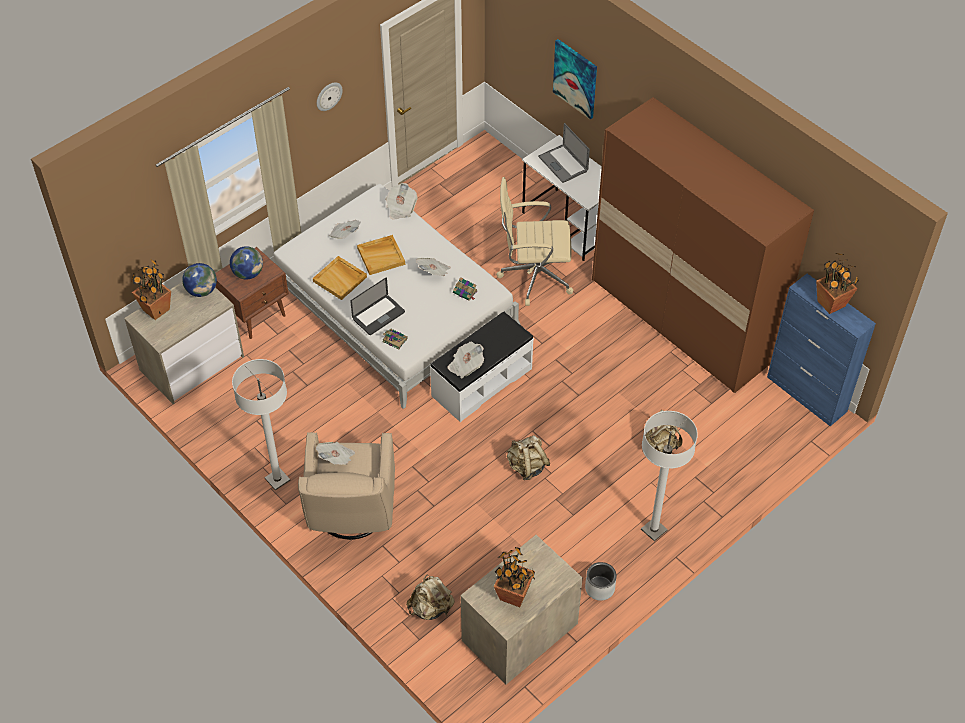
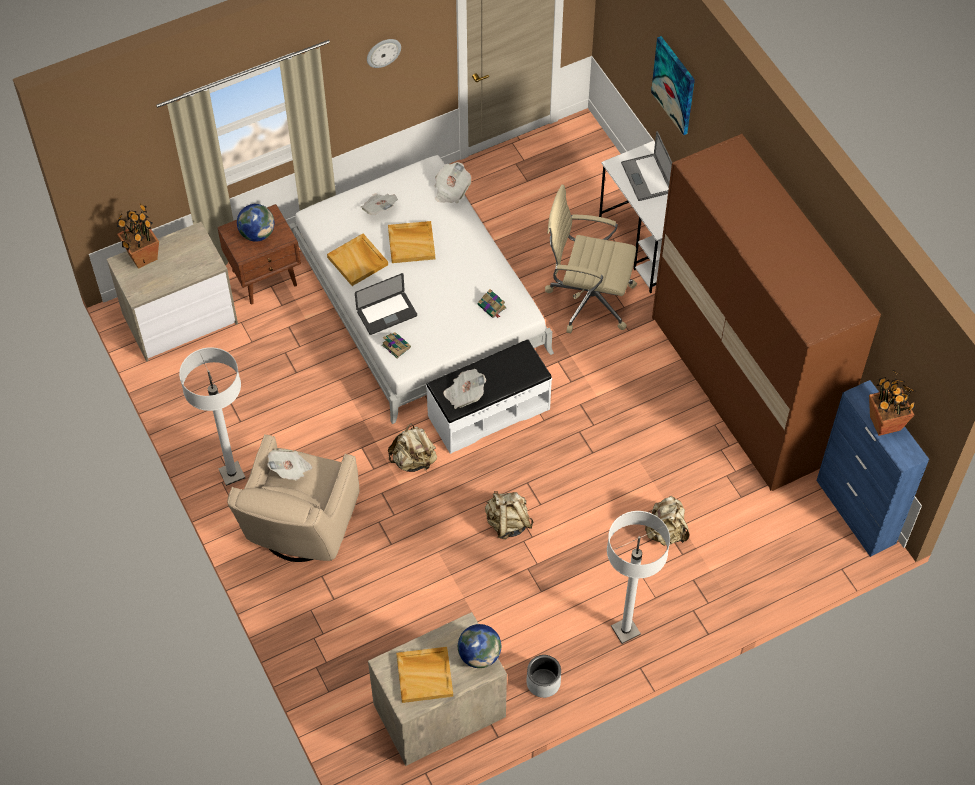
camera: 15 degrees right, 5 degrees up
(202, 290) = (198, 245): globe -> globe (479, 655)
(431, 608) = (352, 659): beige backpack -> beige backpack (413, 460)
(434, 272) = (464, 275): newspaper -> none
(513, 595) = (425, 675): potted plant -> beige tray

